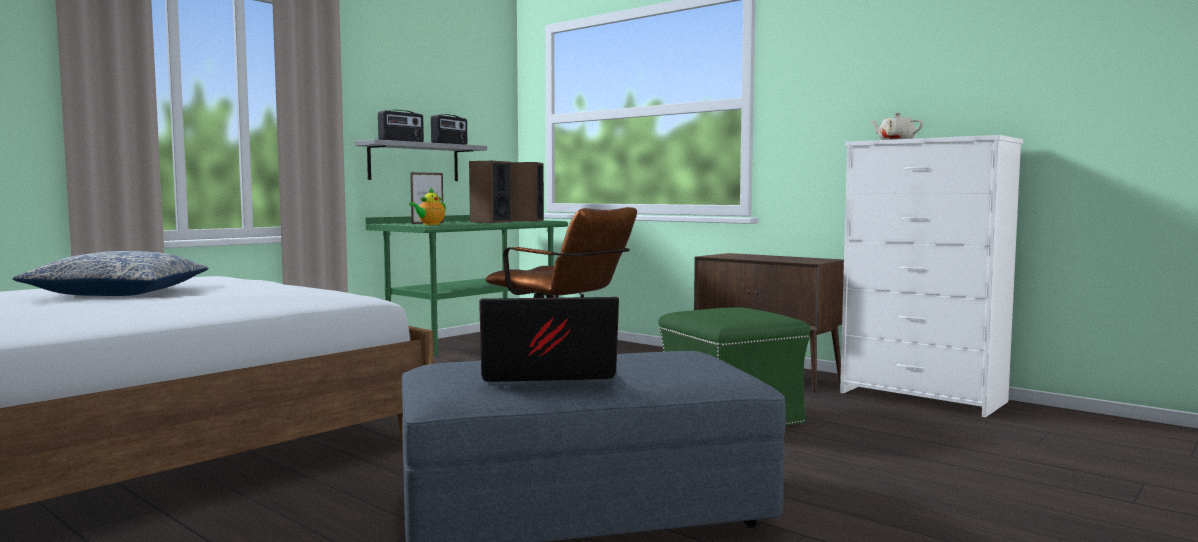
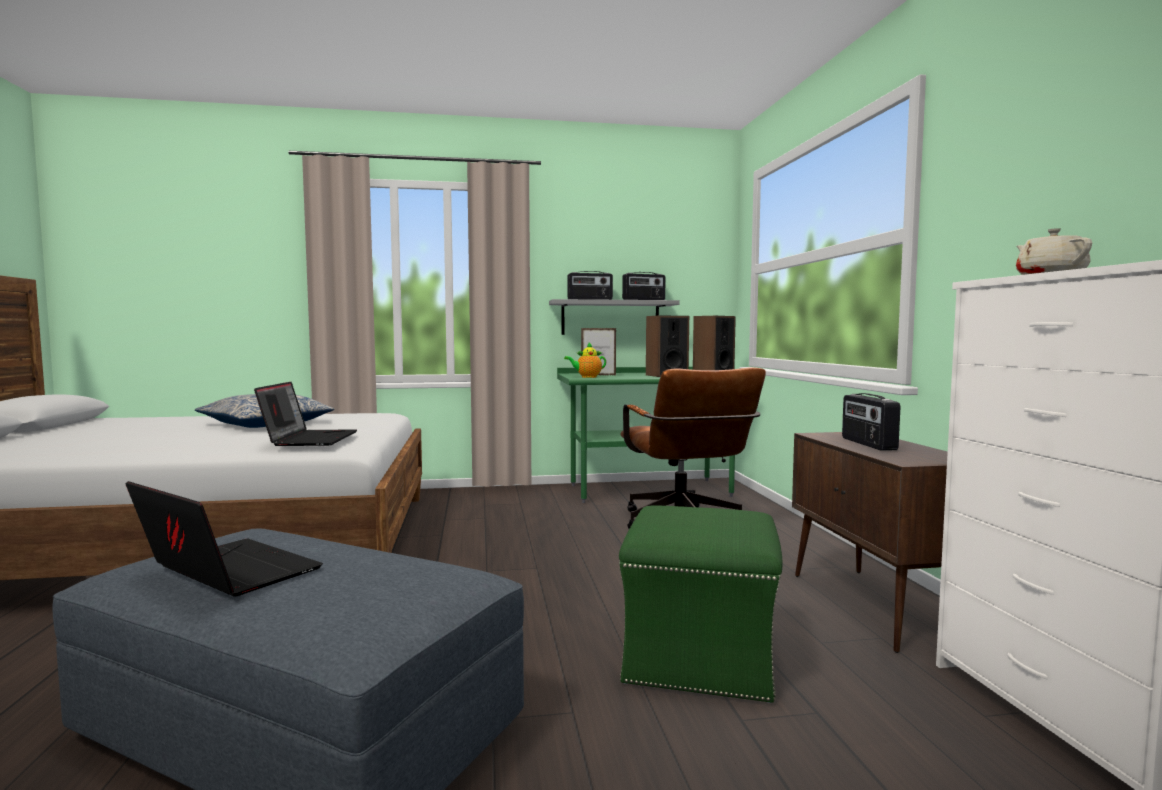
camera: 40 degrees right, 0 degrees up
(298, 292) = (309, 439): none -> laptop
(759, 257) = (867, 444): none -> radio

